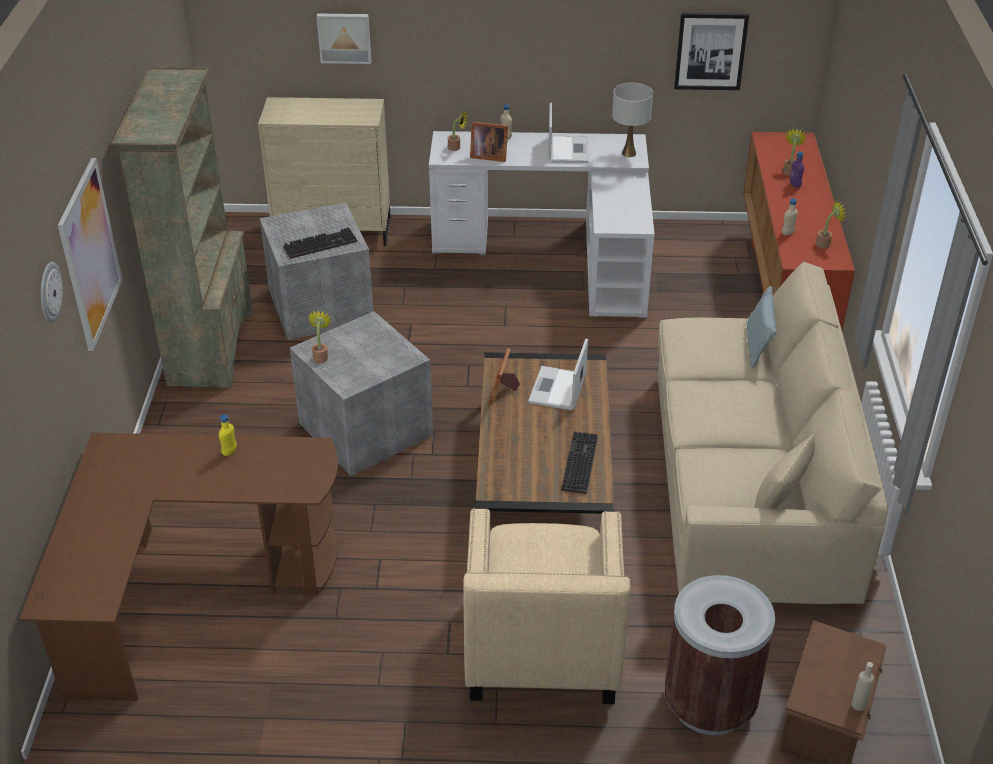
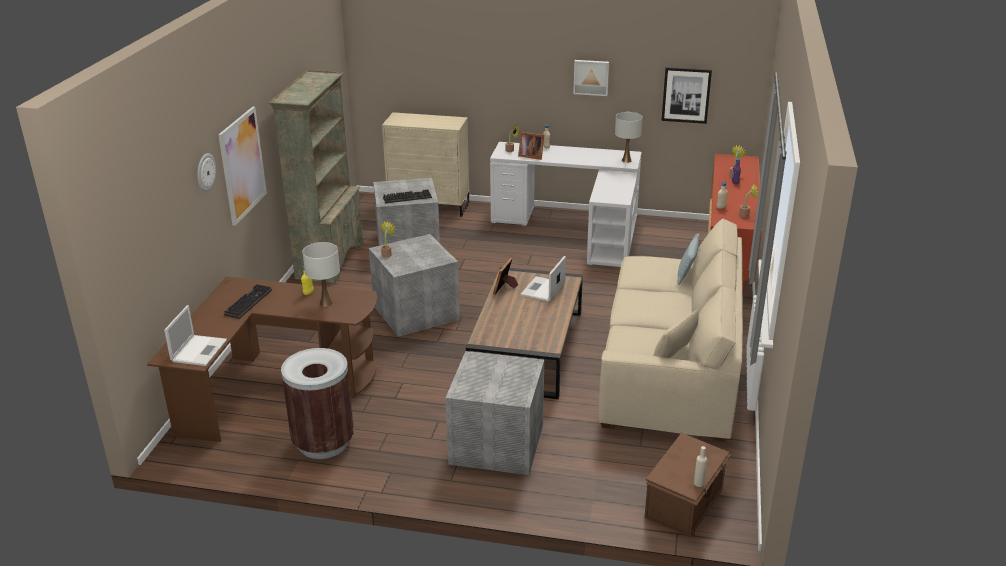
camera: 10 degrees right, 10 degrees down
(262, 469) = (326, 303): none -> white table lamp
(344, 37) = (444, 74): picture -> picture (591, 77)
(542, 652) = (495, 444): beige armchair -> grey storage box
(567, 149) = (585, 156): laptop -> laptop (199, 350)
(578, 462) = (543, 330): keyboard -> keyboard (248, 302)
(709, 704) = (602, 486): brown trash can -> brown trash can (323, 443)

